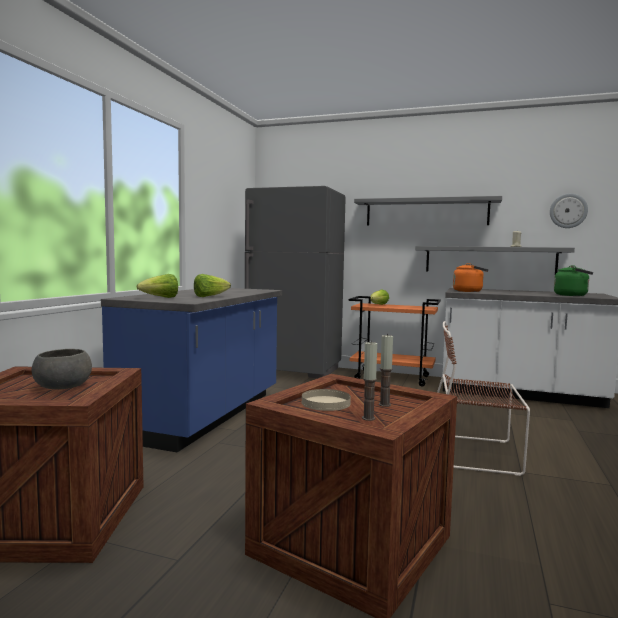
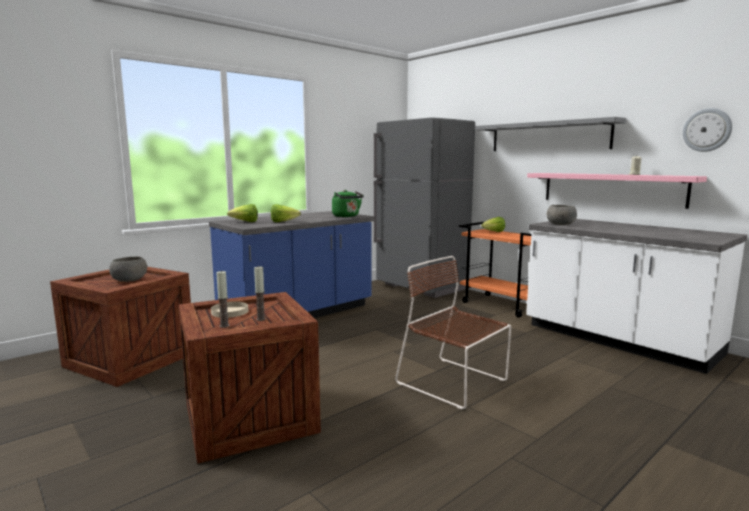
camera: 30 degrees right, 5 degrees up
(469, 291) = (561, 224): orange kettle -> grey bowl
(489, 260) = (611, 189): grey shelf -> pink shelf
(573, 295) = (670, 235): green kettle -> green kettle (347, 216)

